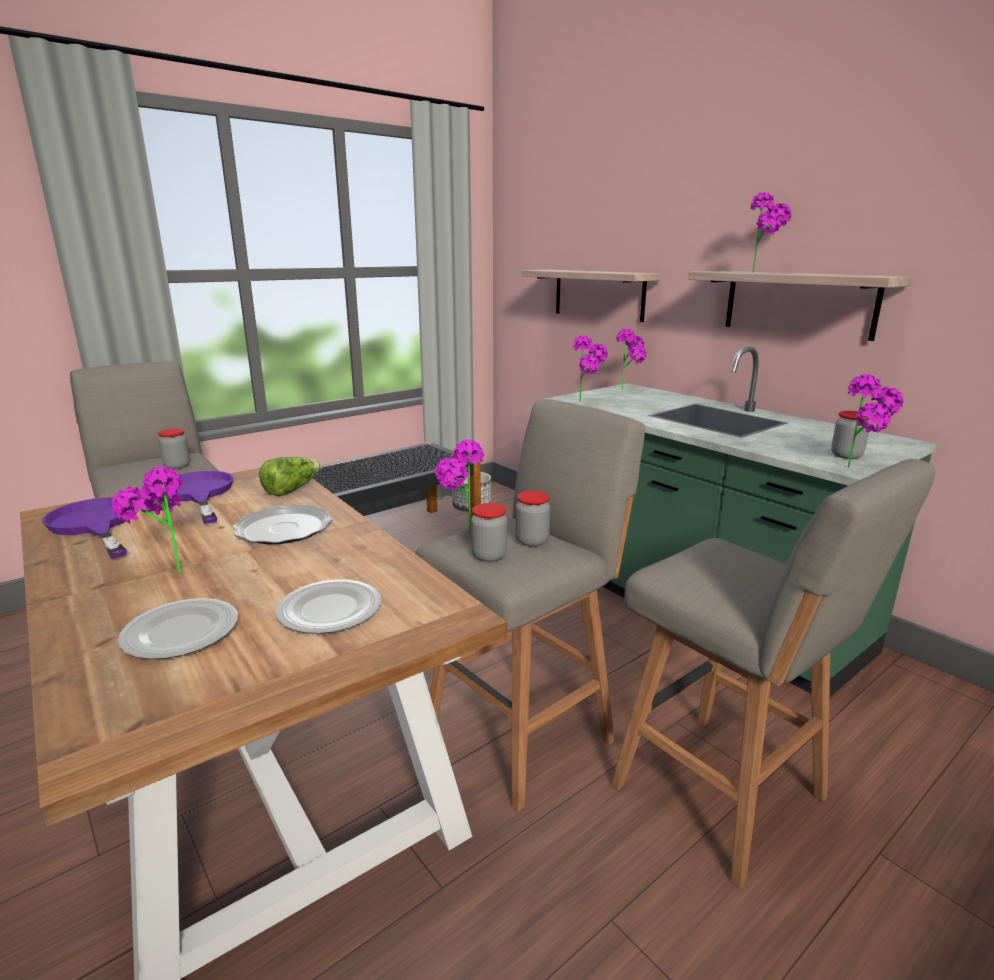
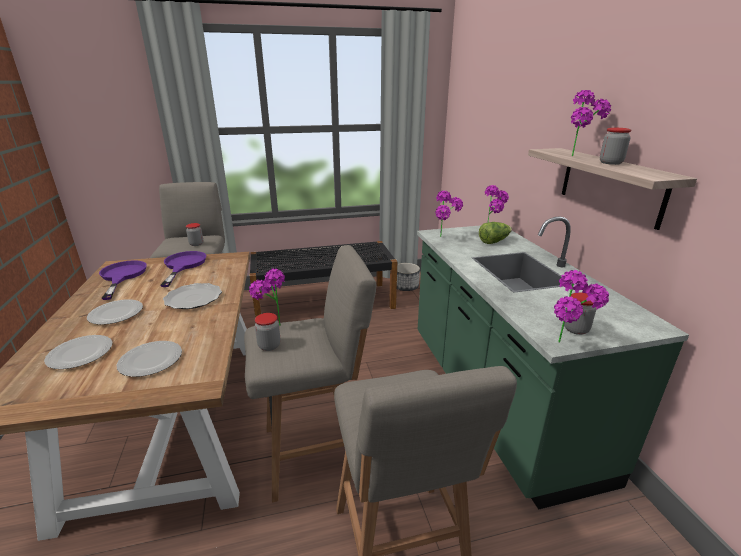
camera: 25 degrees right, 5 degrees up
(166, 572) = (115, 314): potted plant -> plate
(291, 490) = (227, 272): lettuce -> lettuce (494, 241)
(532, 541) = (306, 341): jar -> jar (610, 163)
(598, 294) = (494, 153): shelf -> none

